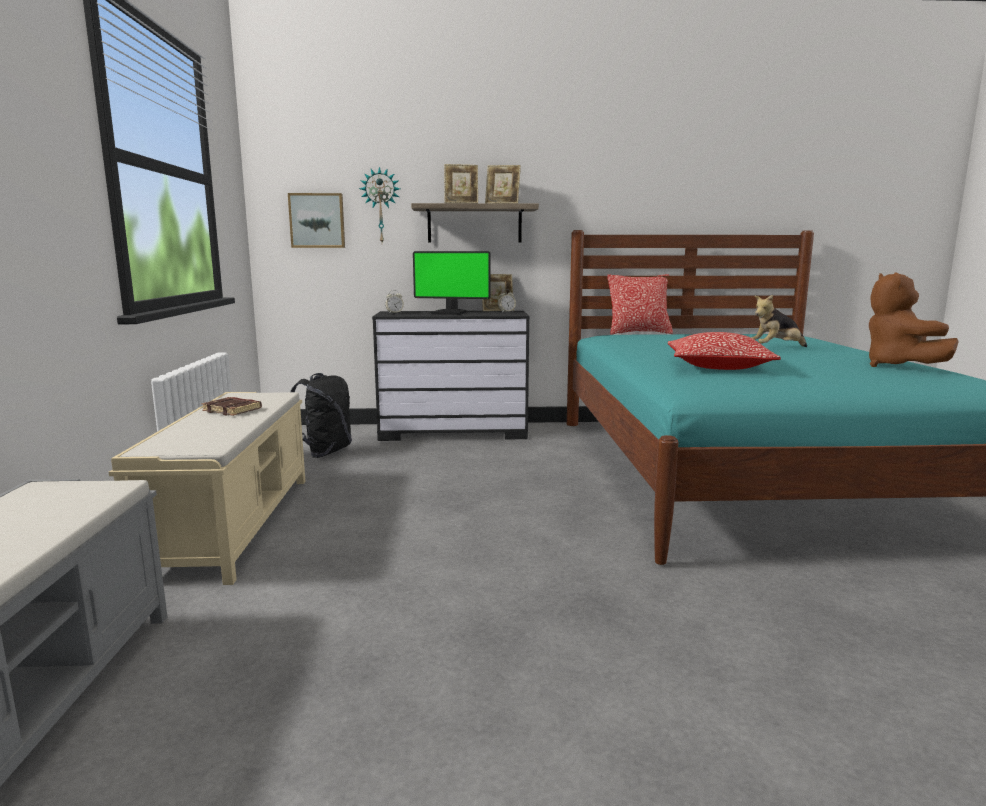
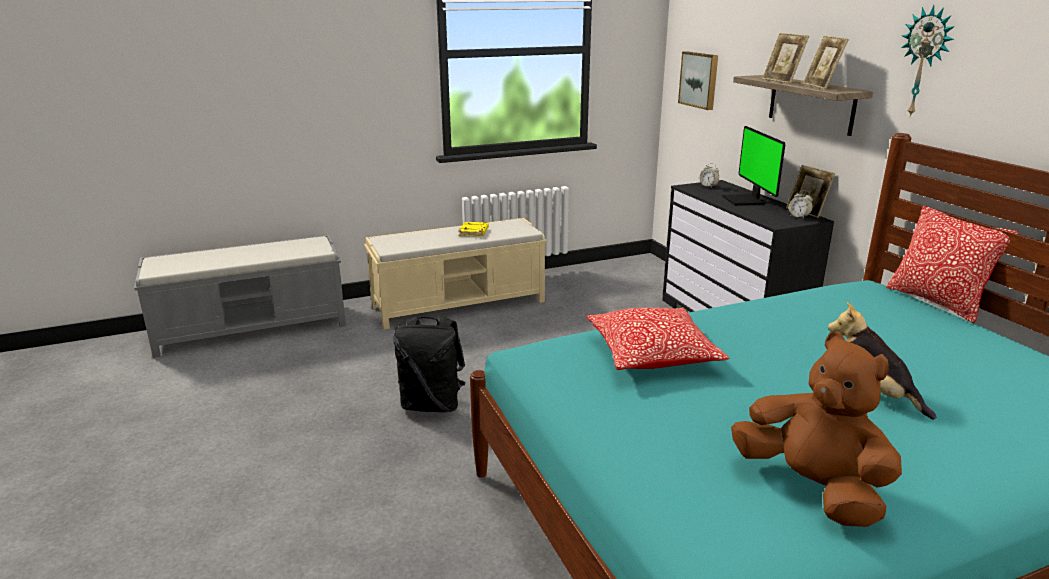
camera: 70 degrees right, 10 degrees up
(233, 410) = (474, 232): brown book -> yellow book
(323, 452) = (610, 290): black backpack -> black backpack (432, 405)
(381, 206) = (741, 71): wall clock -> wall clock (924, 62)
(897, 366) = (811, 487): brown plush toy -> brown plush toy turned 75 degrees clockwise

